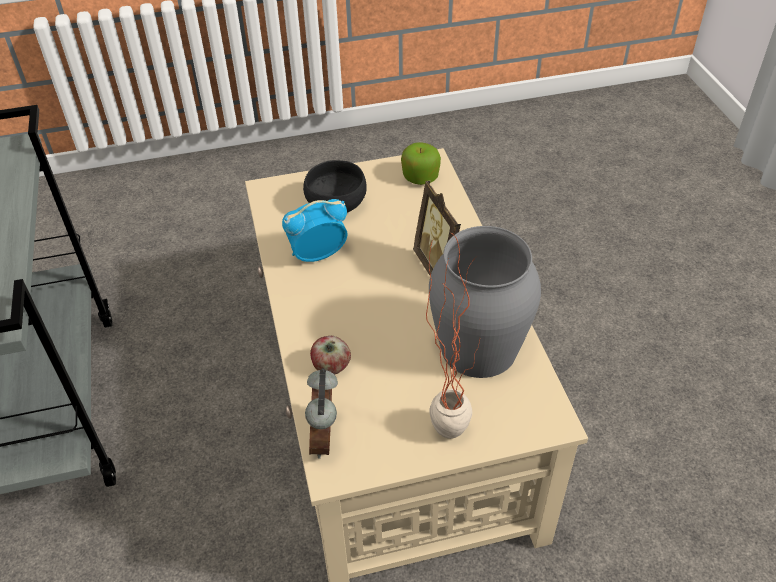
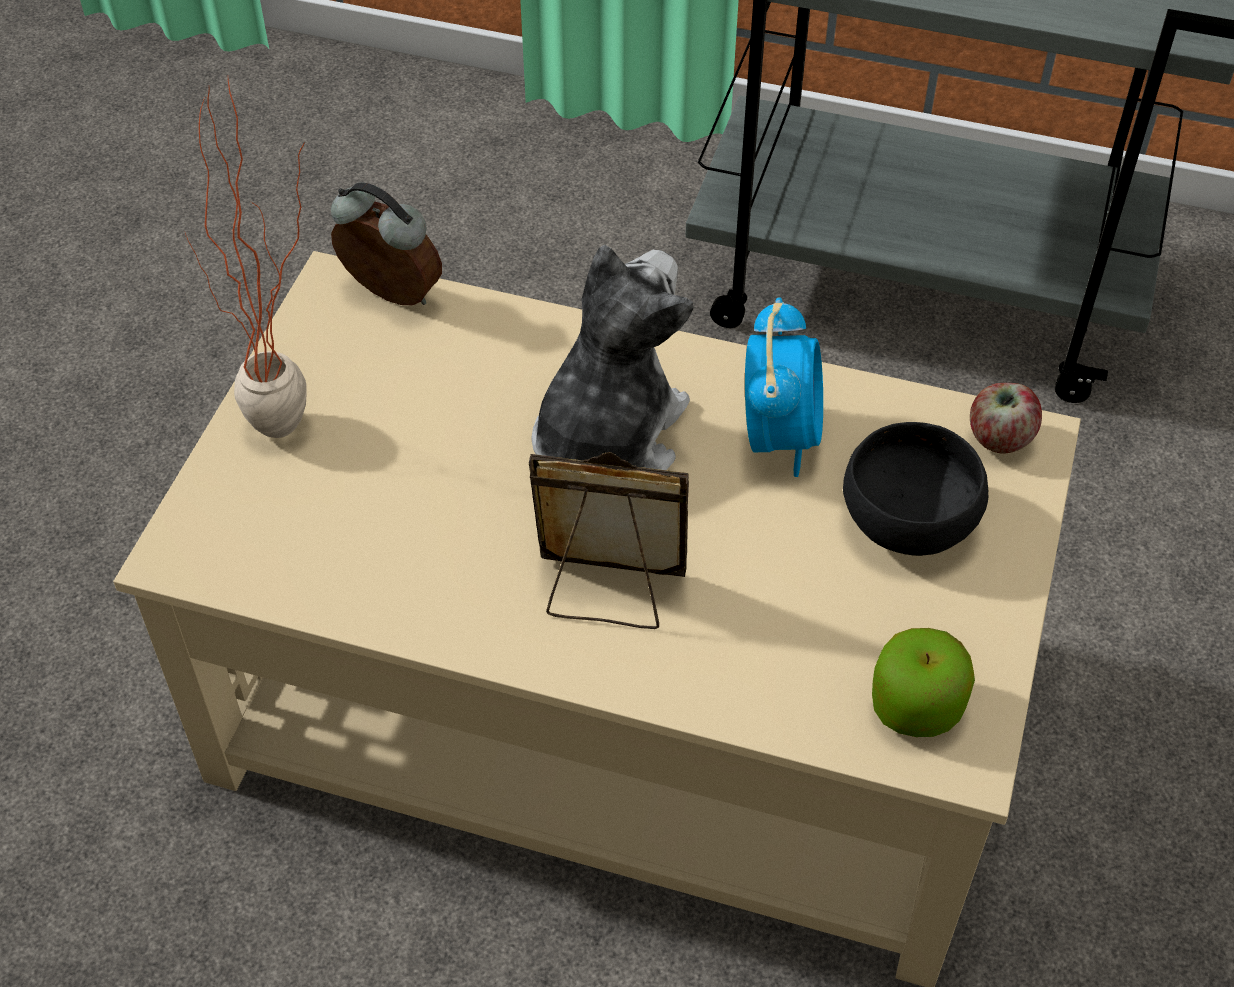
camera: 120 degrees right, 5 degrees up
(331, 367) = (509, 351): apple -> apple (999, 439)
(360, 306) = (606, 438): none -> plush toy
(479, 348) = (387, 545): grey vase -> none

